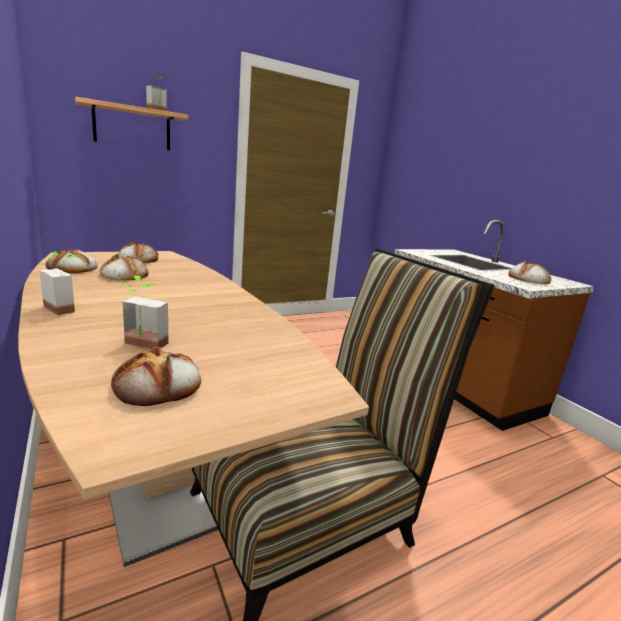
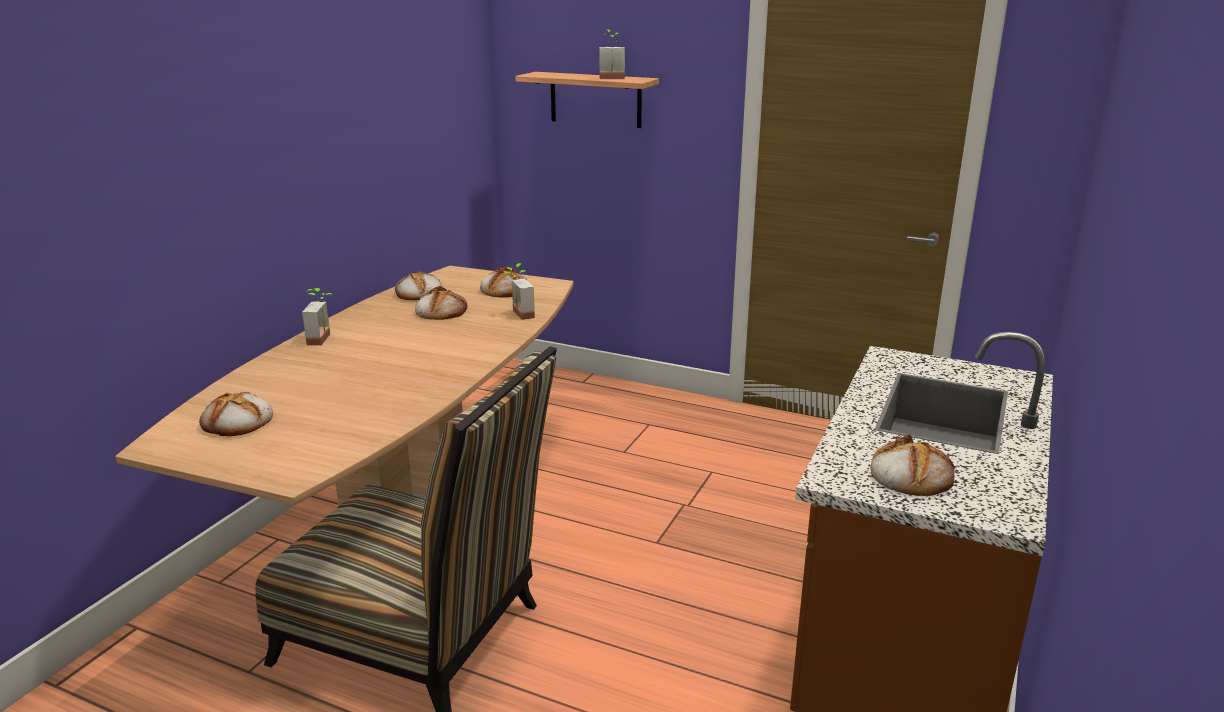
camera: 55 degrees right, 5 degrees up
(141, 346) = (291, 390): potted plant -> potted plant (518, 315)

